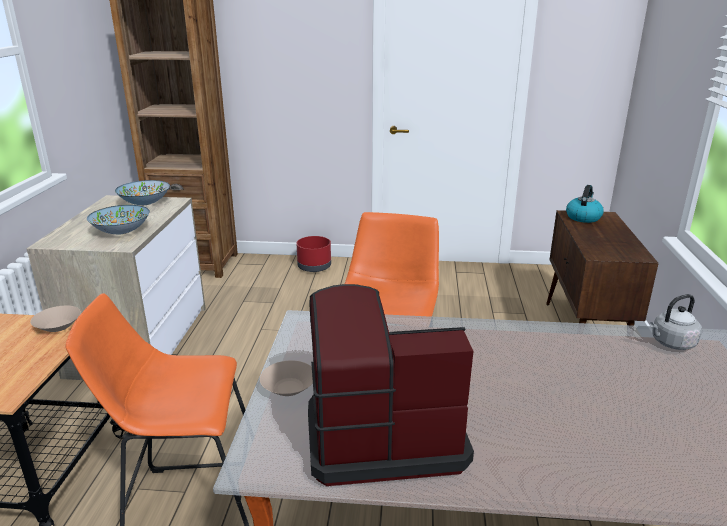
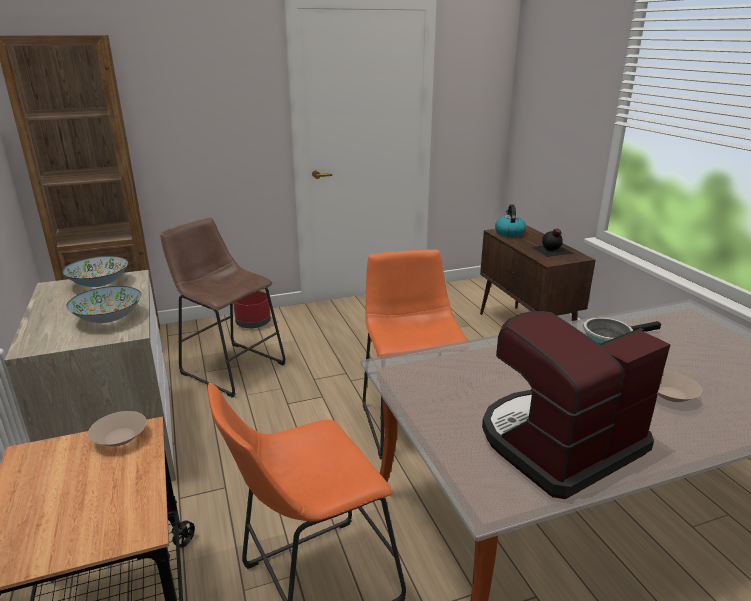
camera: 25 degrees left, 0 degrees up
(266, 301) = (229, 366): none -> brown stool
(288, 388) = (442, 429): beige bowl -> beige bowl (670, 396)
(569, 347) = (610, 336): none -> frying pan
(613, 243) = (551, 250): none -> black bottle
(671, 343) = (668, 317): grey kettle -> none

